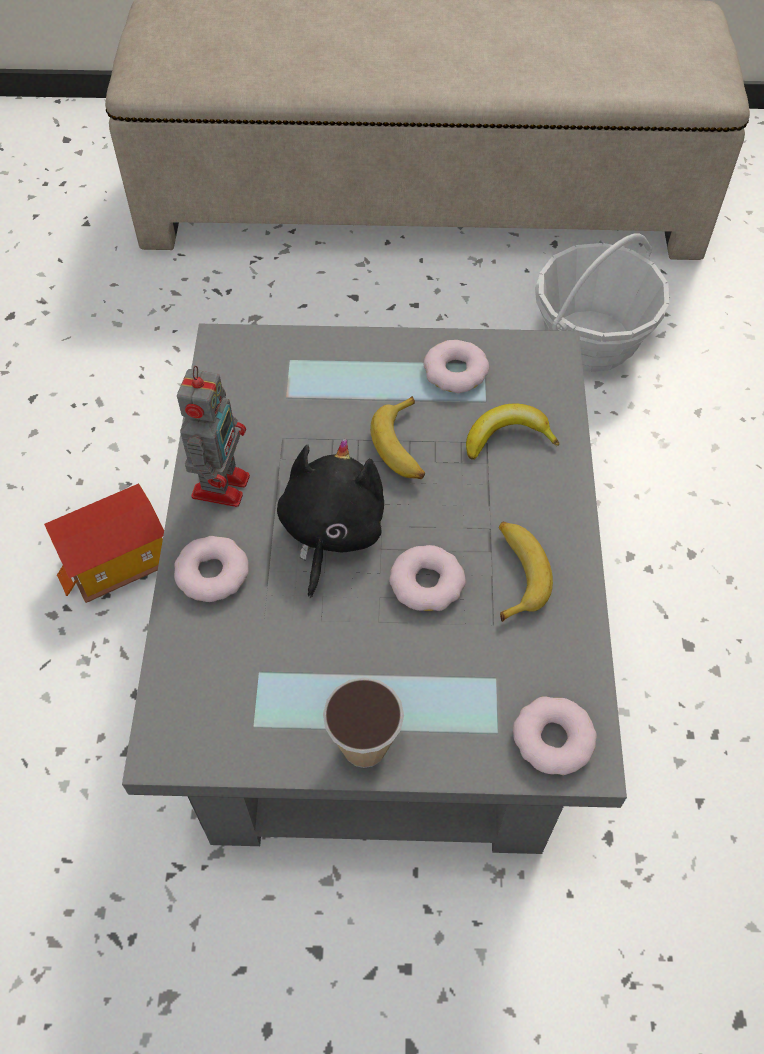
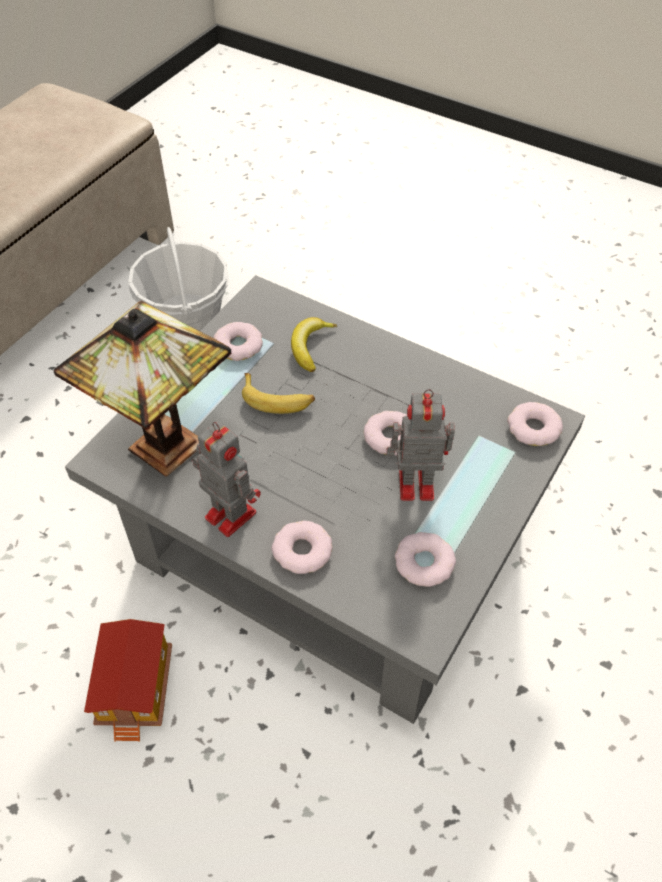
camera: 60 degrees left, 5 degrees down
(262, 701) = (423, 563): none -> donut
(266, 388) = (165, 451): none -> table lamp
(330, 532) = (316, 469): black plush toy -> none
(364, 746) = (488, 521): cup -> none
(370, 639) = (413, 484): none -> toy robot
(515, 573) = (412, 391): banana -> none

